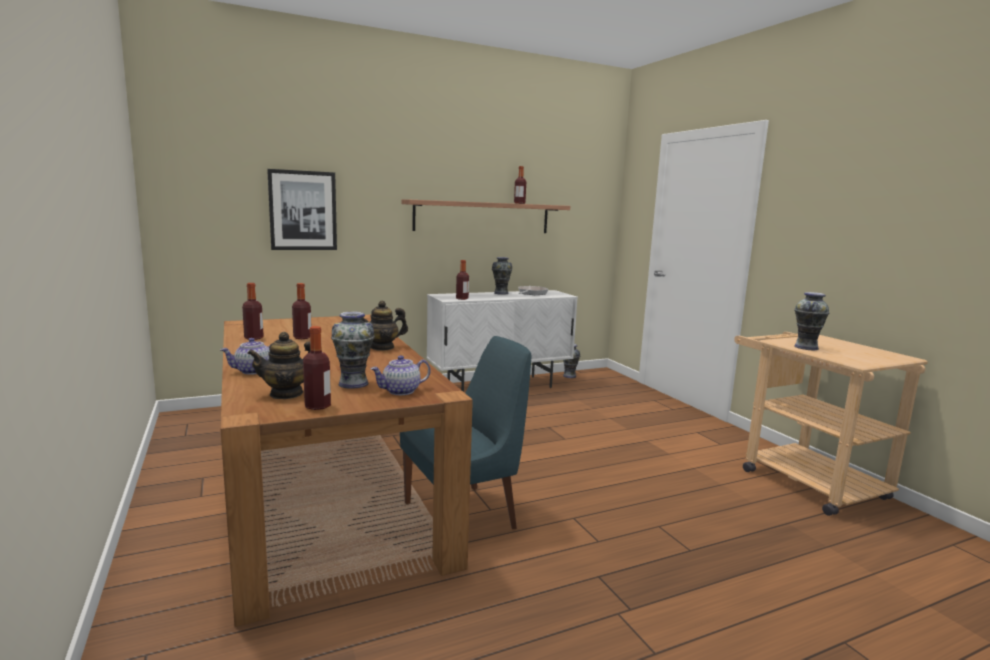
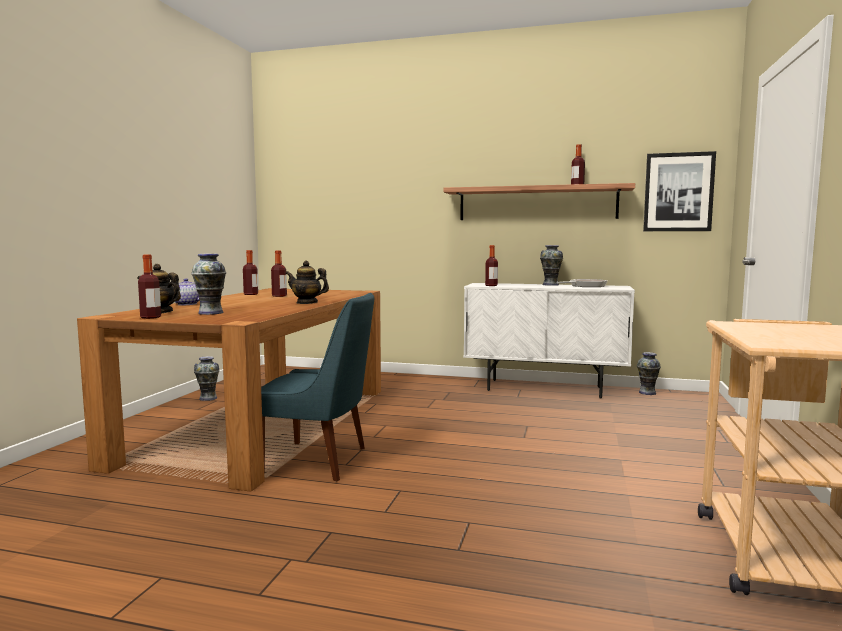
camera: 40 degrees right, 5 degrees down
(303, 210) = (364, 205): picture -> picture (678, 192)
(401, 391) = (220, 318): teapot -> none
(806, 347) = (752, 329): vase -> vase (208, 398)

